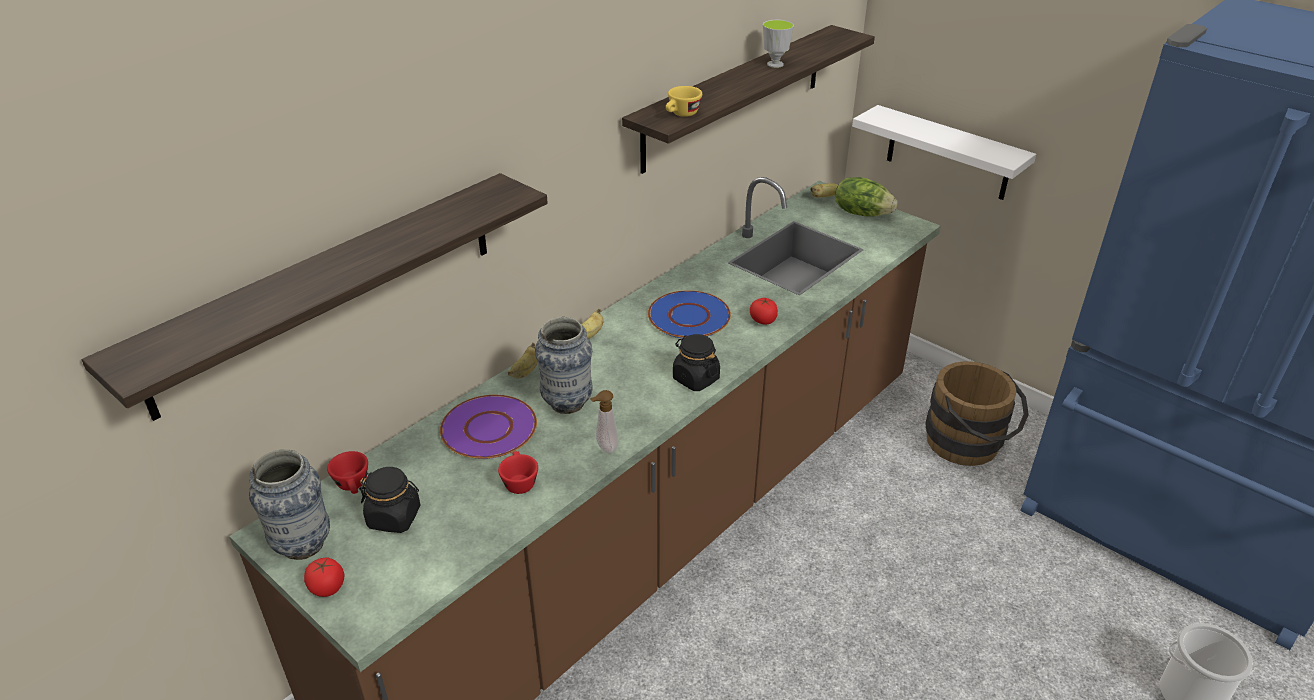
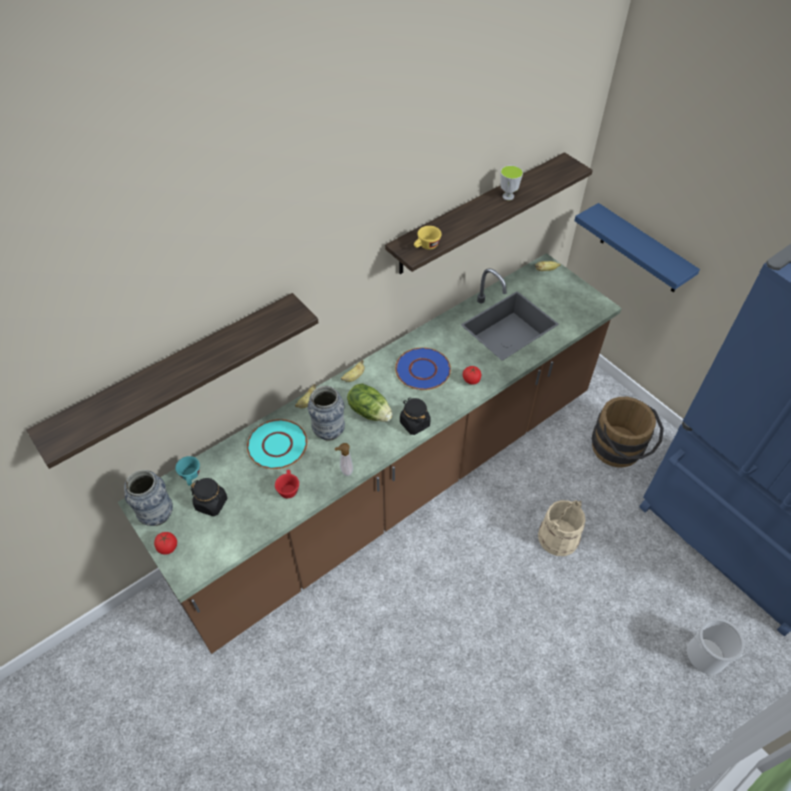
camera: 10 degrees right, 15 degrees up
(354, 486) = (191, 477): red cup -> turquoise cup
(488, 429) = (277, 445): purple plate -> turquoise plate
(862, 213) = (568, 289): lettuce -> lettuce (370, 411)
(919, 566) = (558, 537): none -> beige bucket
(948, 153) = (641, 250): white shelf -> blue shelf

